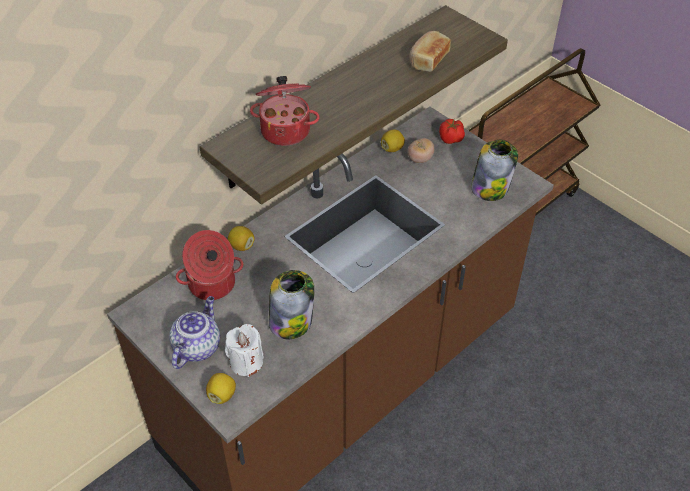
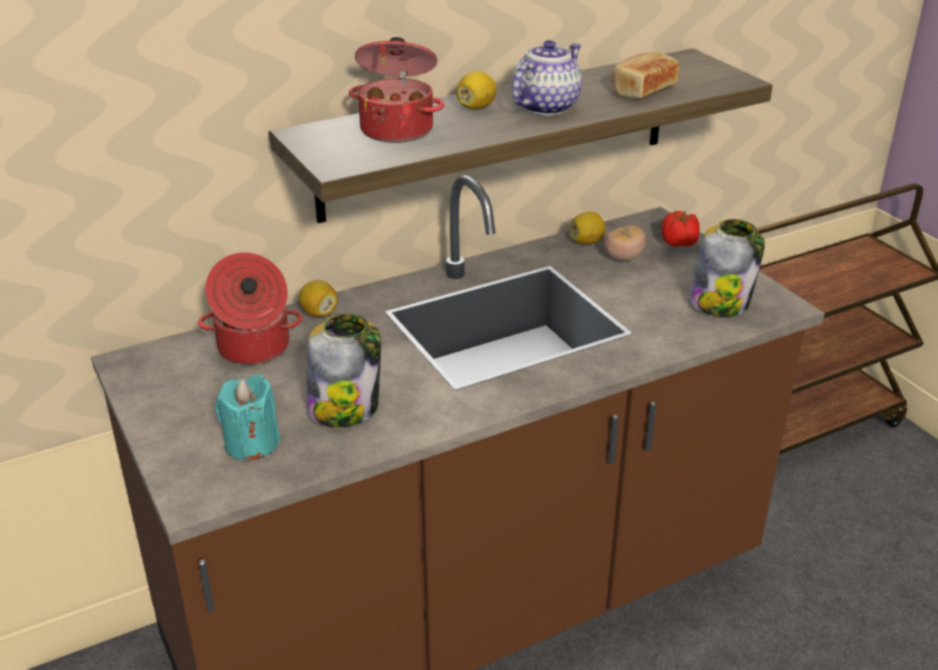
camera: 15 degrees right, 15 degrees down
(197, 346) = (191, 413): teapot -> teapot (546, 106)
(222, 395) = (193, 477): lemon -> lemon (476, 107)
(246, 362) = (251, 444): white candle -> turquoise candle

